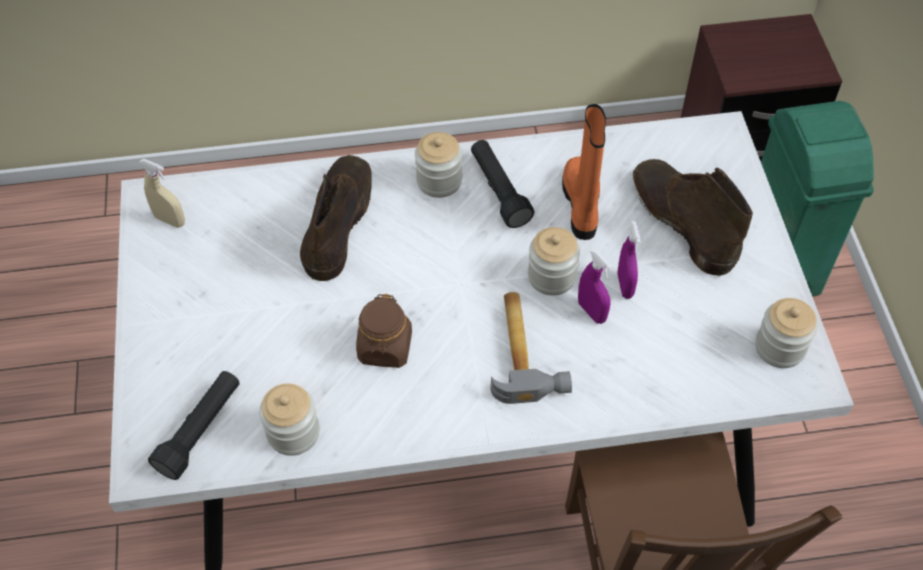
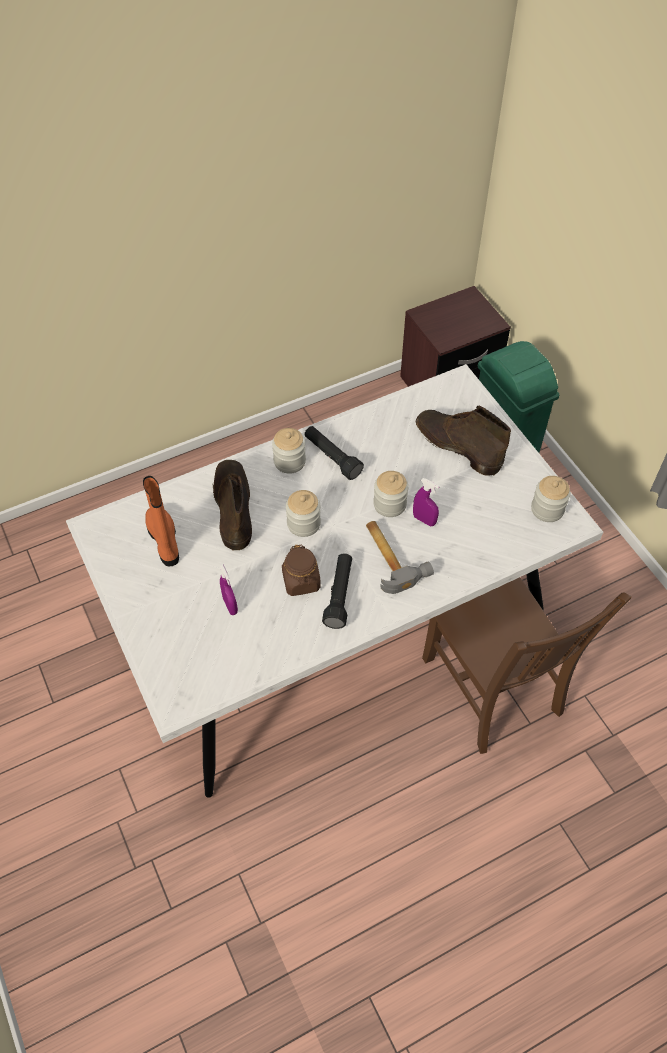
camera: 20 degrees left, 0 degrees up
(170, 220) = (114, 538): beige spray bottle -> none
(201, 430) = (202, 671): black flashlight -> black flashlight (339, 595)
(293, 432) = (265, 653): jar -> jar (303, 523)
(582, 205) = (390, 452): orange boot -> orange boot (164, 540)
(625, 285) = (438, 497): purple spray bottle -> purple spray bottle (230, 605)

